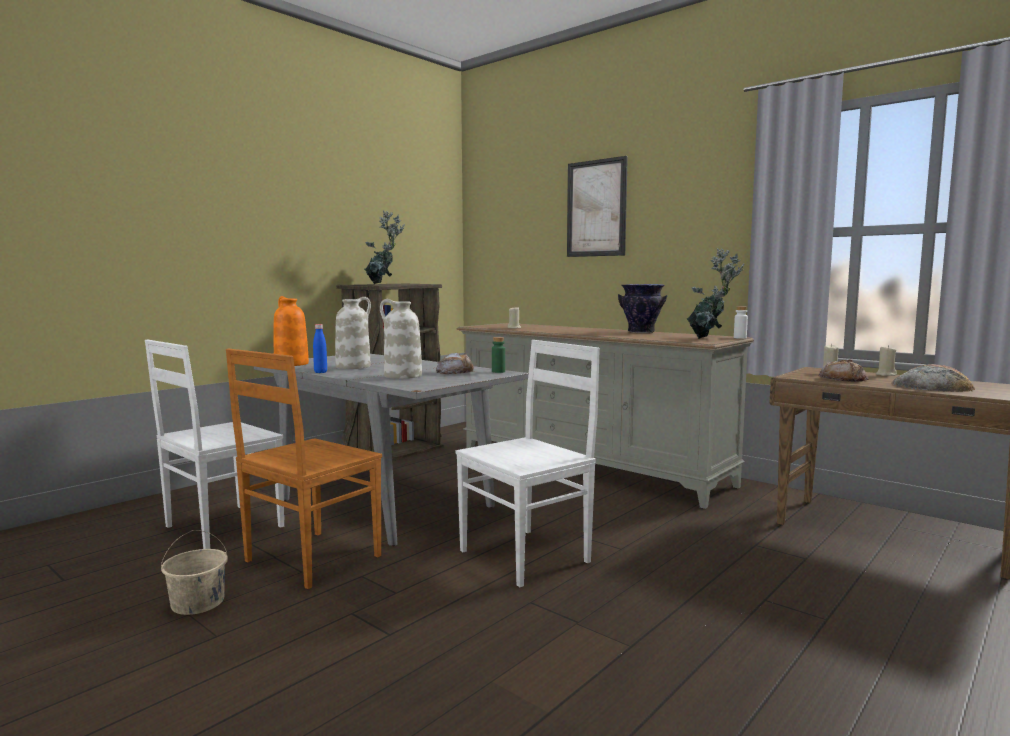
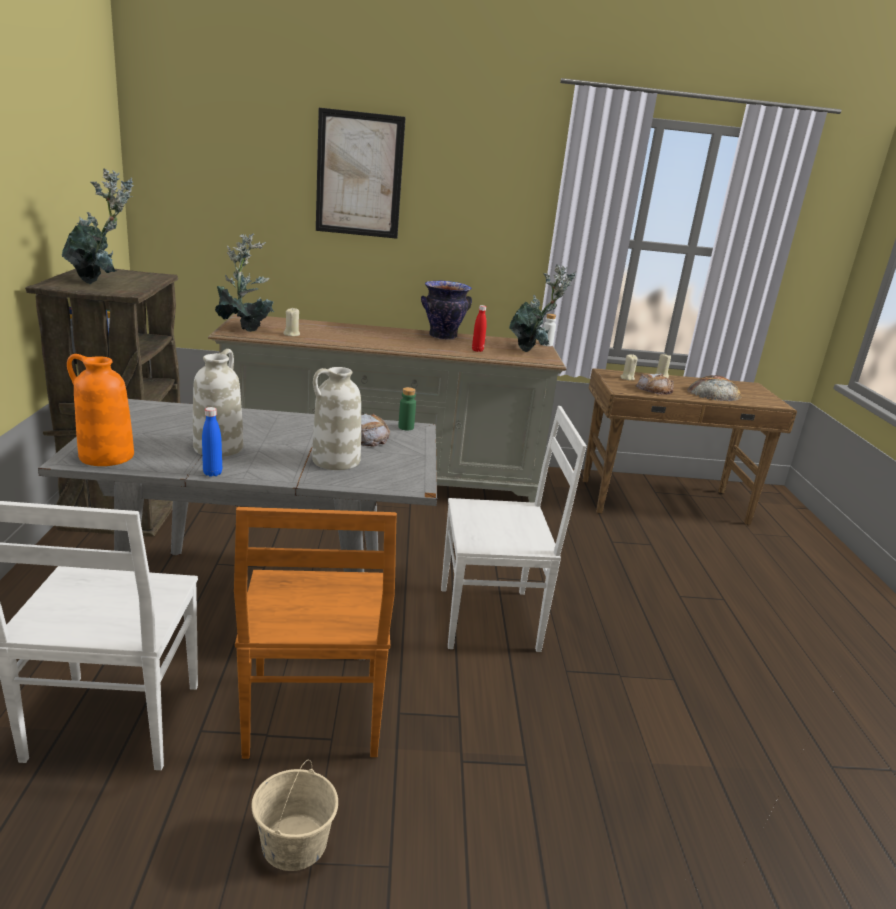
camera: 45 degrees left, 15 degrees up
(489, 326) = (245, 329): none -> potted plant
(527, 555) = (492, 619): white chair -> white chair turned 75 degrees clockwise
(648, 336) = (477, 350): none -> red bottle

